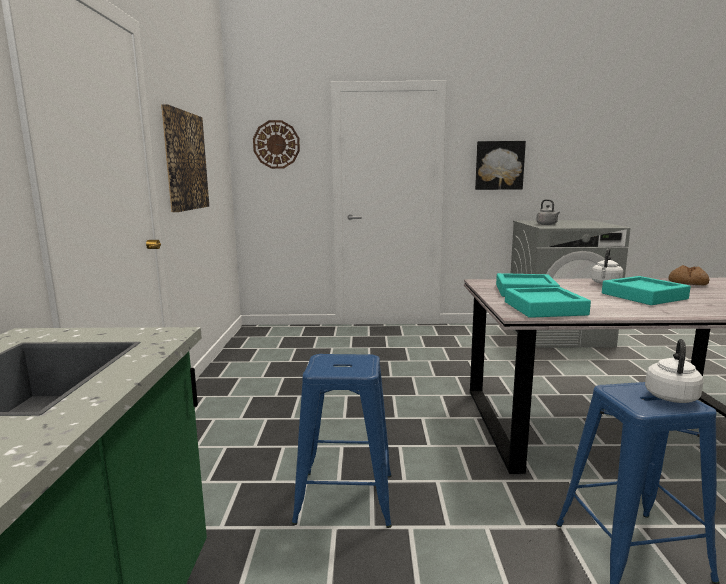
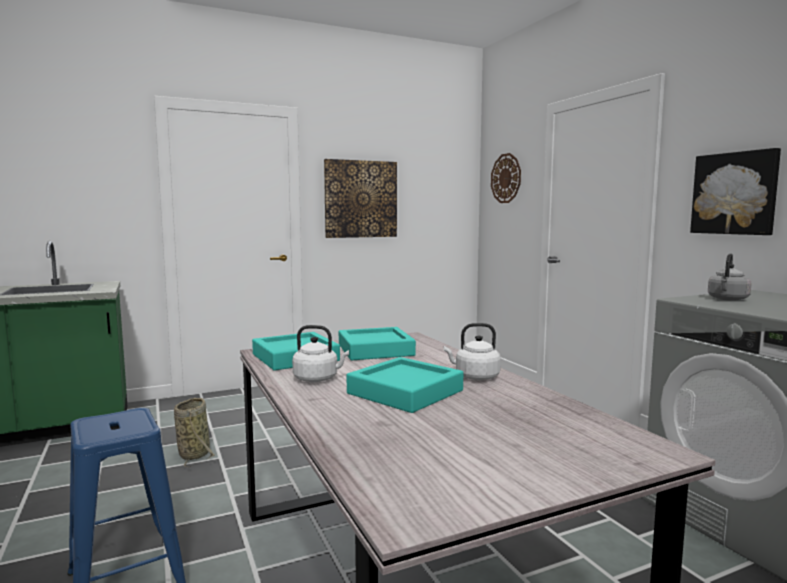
camera: 65 degrees right, 5 degrees down
(346, 498) = (194, 453): blue stool -> basket
(671, 396) = (115, 431): white kettle -> white kettle (318, 379)
(687, 283) = (566, 421): bread -> none

